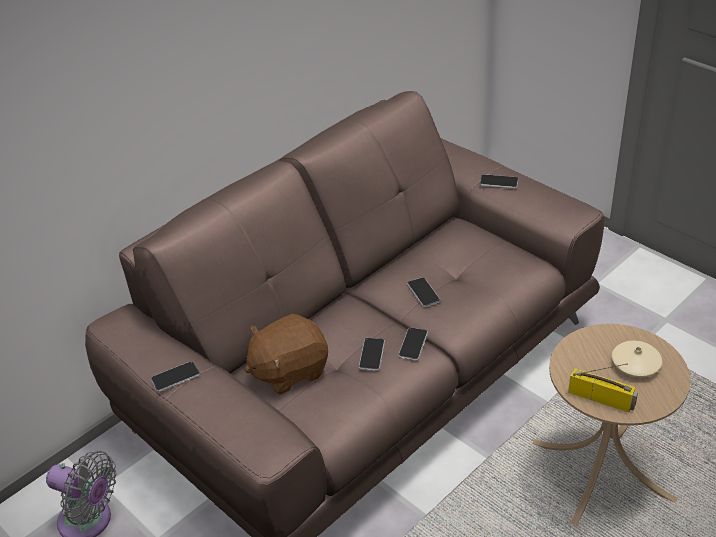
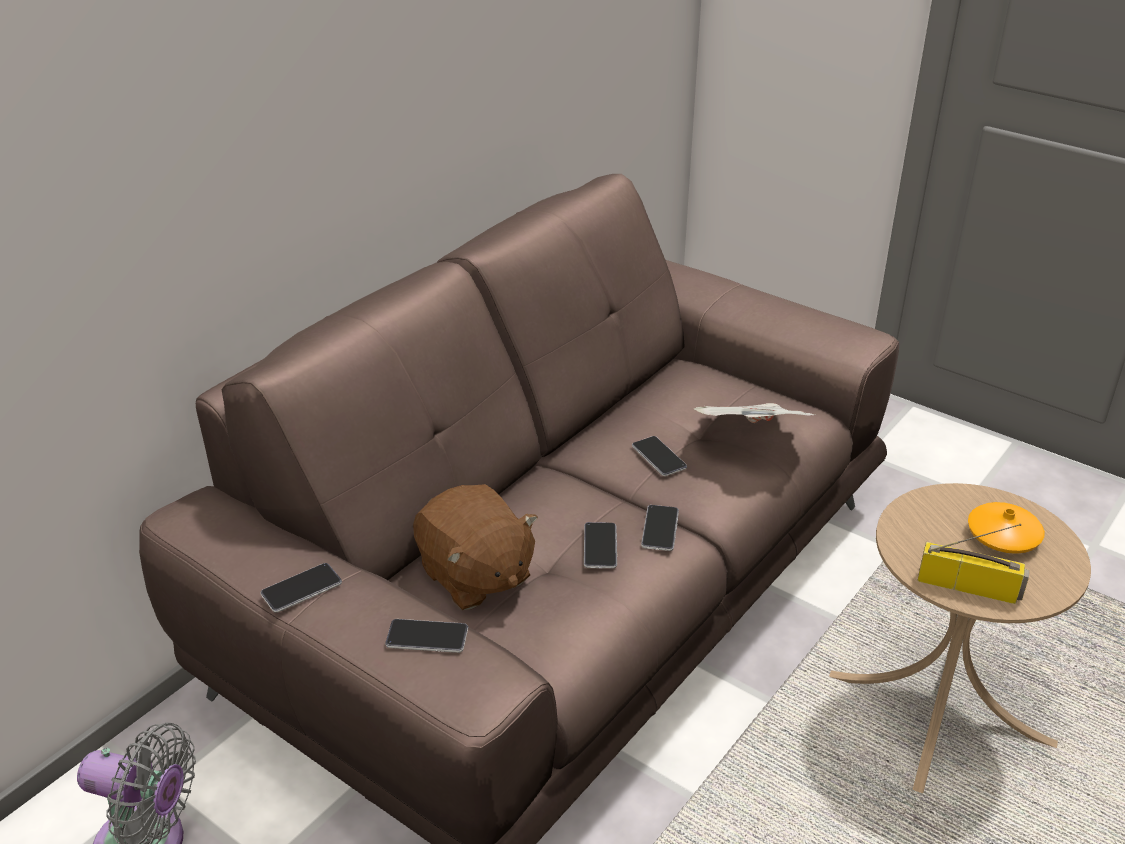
camera: 10 degrees left, 5 degrees down
(289, 370) = (475, 576): brown plush toy -> brown plush toy turned 90 degrees counterclockwise
(489, 281) = (751, 438): none -> newspaper
(499, 182) = (742, 304): phone -> phone (427, 637)
(635, 364) = (1003, 536): beige vase -> orange vase

